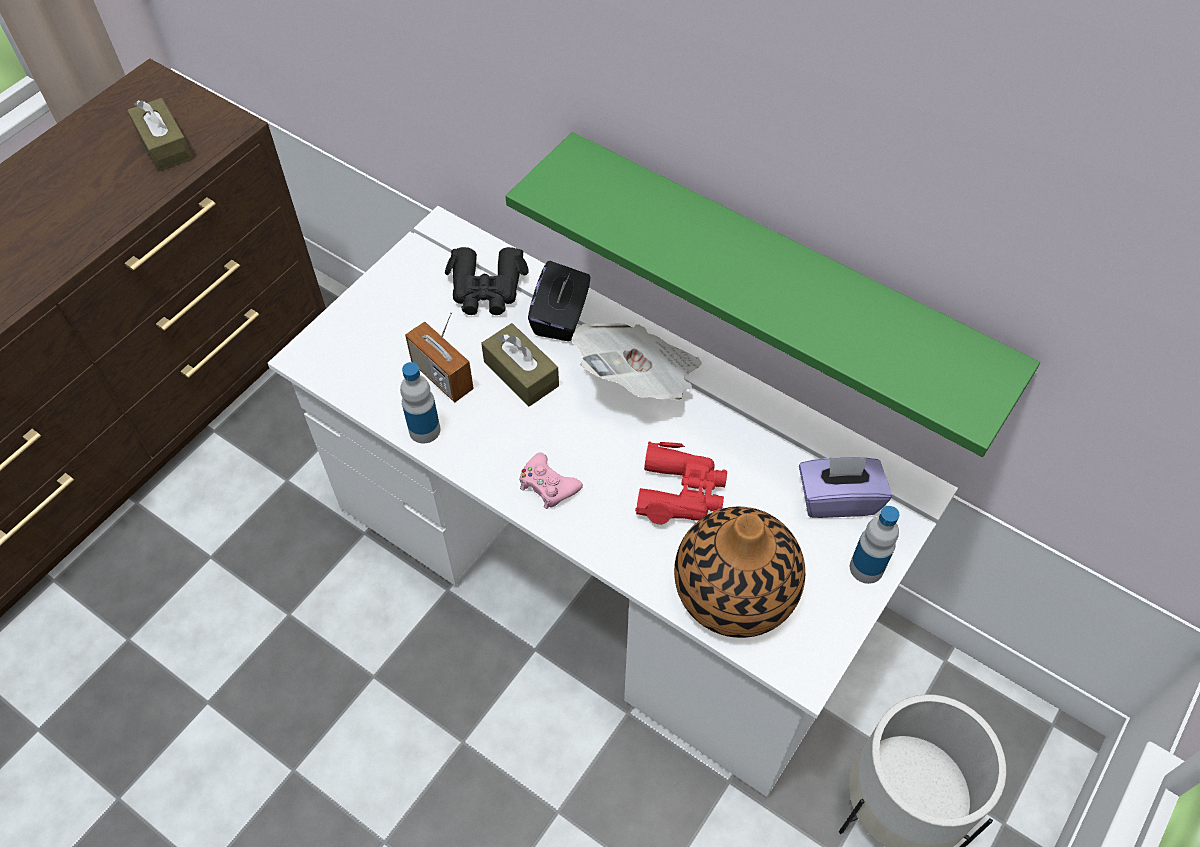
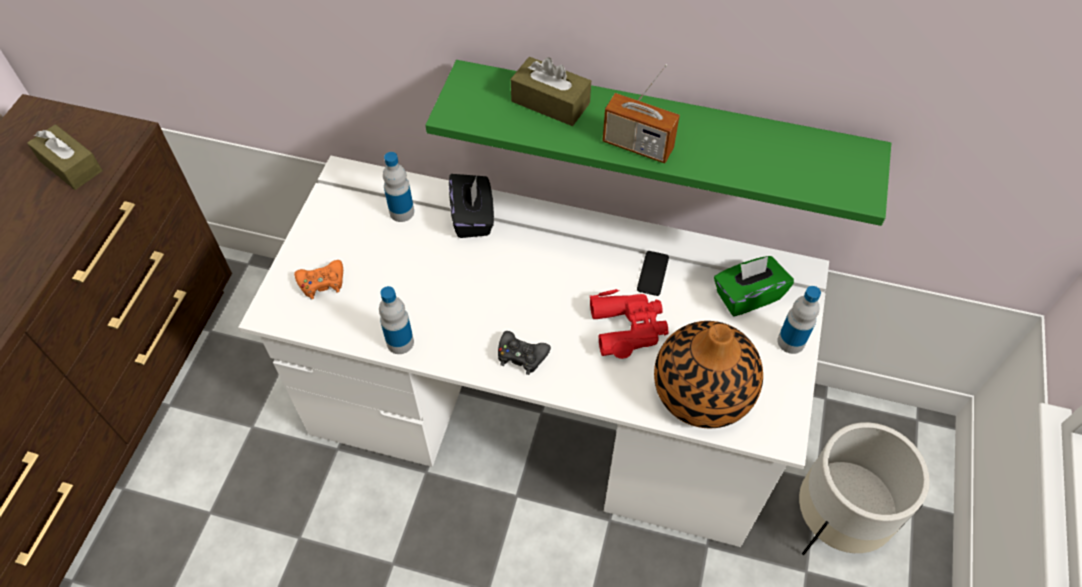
camera: 20 degrees left, 0 degrees up
(371, 341) = (322, 282): none -> orange game controller
(442, 377) = (396, 294): radio -> radio (637, 146)
(486, 289) = (401, 212): black binoculars -> bottle
(521, 374) = (460, 272): brown tissue box -> brown tissue box (550, 102)
(548, 485) = (521, 356): pink game controller -> black game controller
(639, 379) = (557, 249): newspaper -> none
(737, 439) = (652, 273): none -> phone
(837, 498) = (747, 296): purple tissue box -> green tissue box

